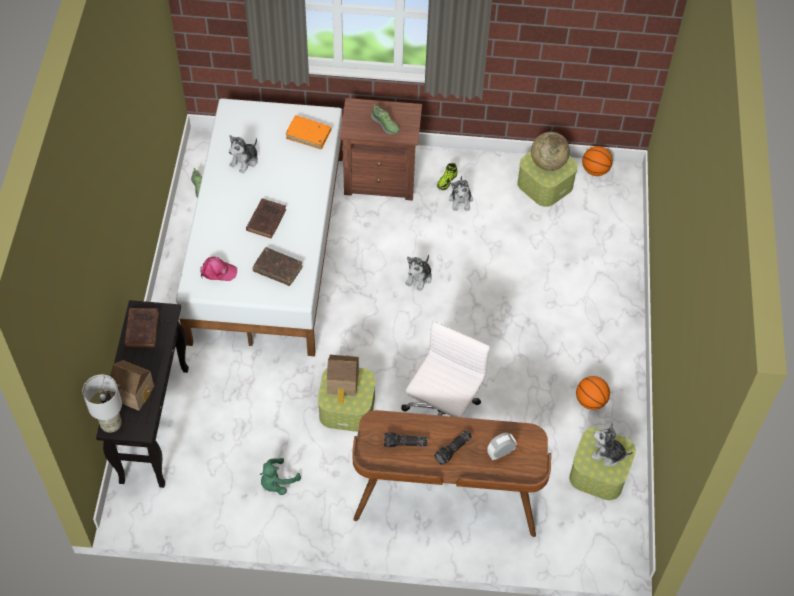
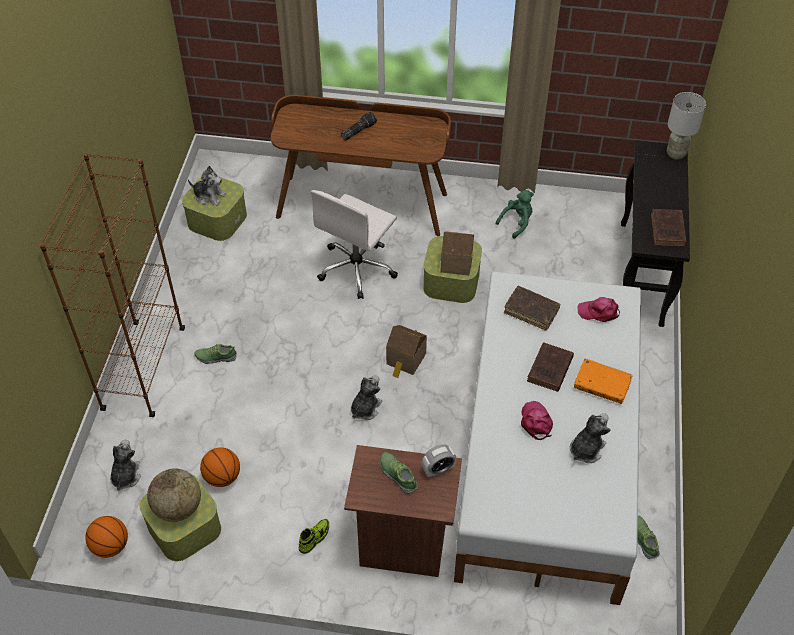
camera: 175 degrees left, 5 degrees down
(134, 391) = (661, 178): toy house -> toy house (405, 360)
(281, 179) = (536, 422): none -> pink cap
(308, 135) = (503, 484): orange book -> orange book (602, 385)
(404, 444) = (402, 136): flashlight -> none
(461, 200) = (300, 508): plush toy -> plush toy (125, 476)
(500, 453) = (316, 127): alarm clock -> alarm clock (438, 470)
(558, 318) = (216, 357): none -> shoe
(590, 401) = (206, 276): basketball -> basketball (222, 477)
(618, 304) = (143, 369): none -> brown bookcase

